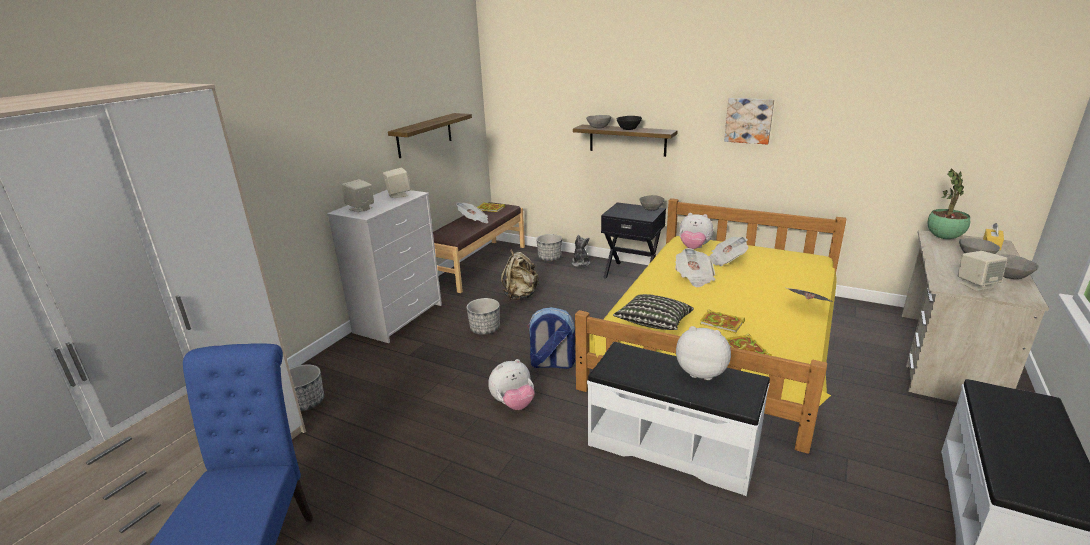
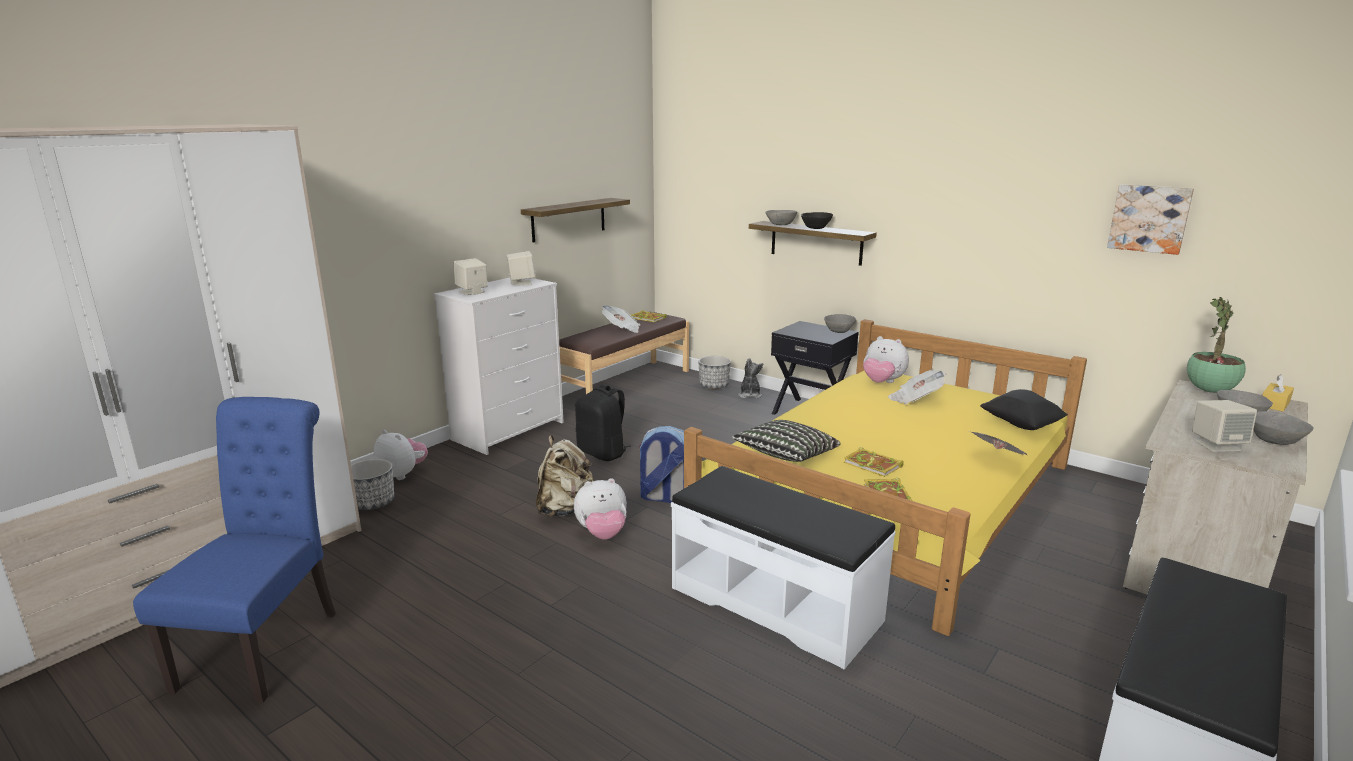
camera: 10 degrees right, 5 degrees down
(485, 329) = (603, 453): planter -> black backpack
(520, 296) = (660, 422): beige backpack -> beige backpack (564, 509)
(694, 278) = (864, 414): newspaper -> none
(702, 372) = (811, 508): plush toy -> plush toy (403, 474)
(749, 120) = (964, 224): picture -> picture (1149, 218)
(809, 274) = (1021, 424): none -> black pillow

